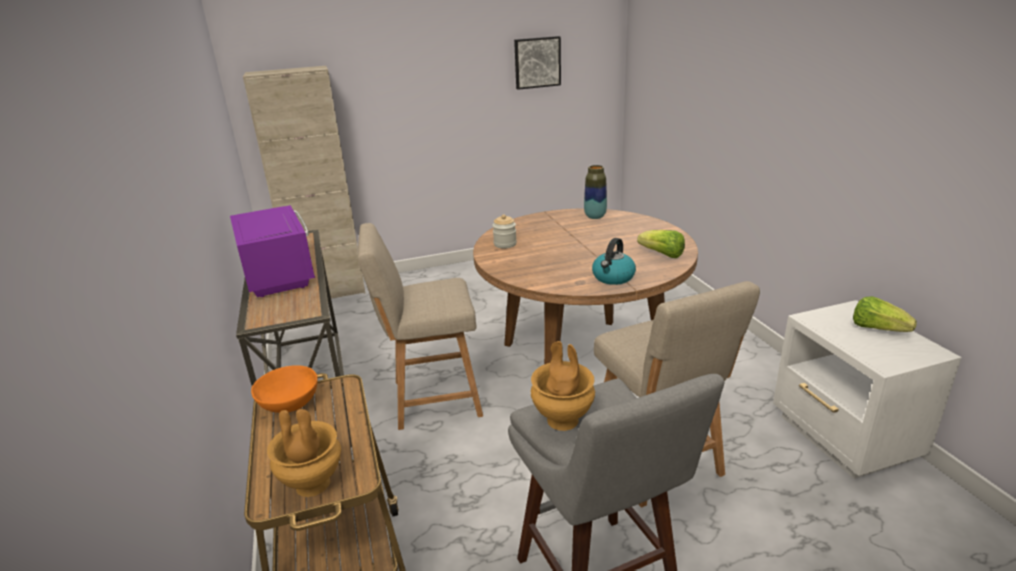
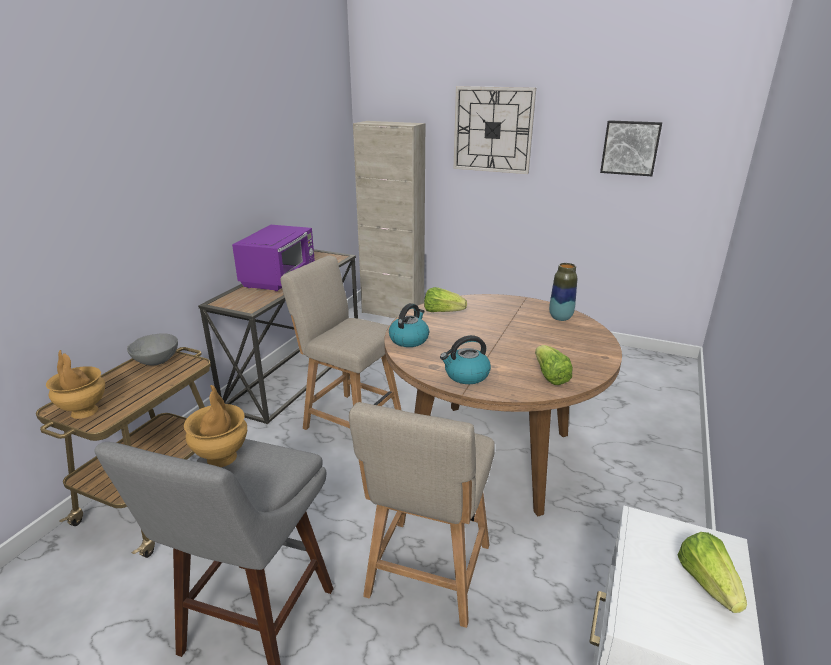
camera: 40 degrees right, 0 degrees up
(290, 404) = (156, 361): orange bowl -> grey bowl
(404, 63) = (493, 130): none -> wall clock
(505, 244) = (442, 312): jar -> lettuce
(522, 273) = (409, 339): none -> kettle

